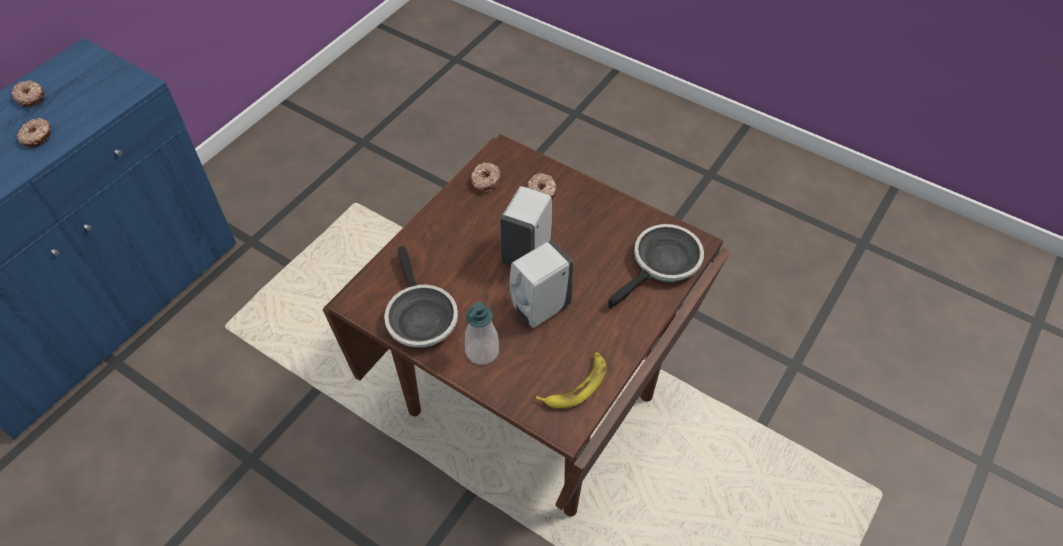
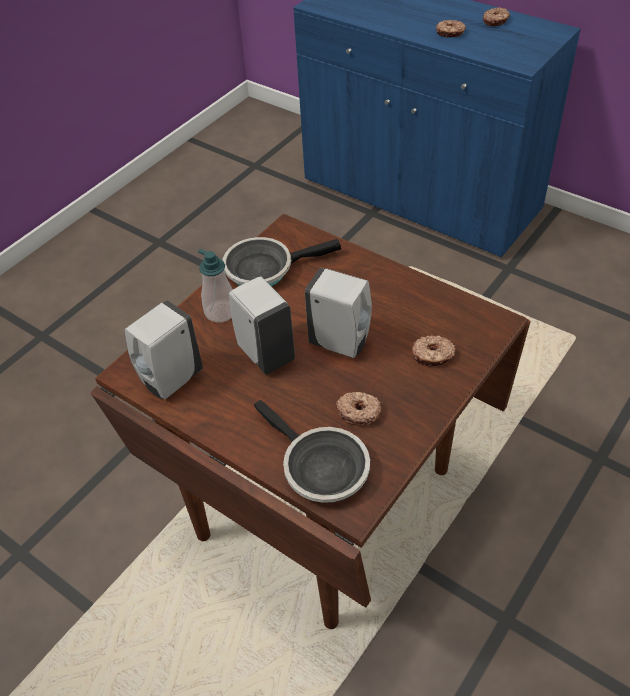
camera: 95 degrees right, 5 degrees down
(485, 181) = (446, 307): donut -> donut (359, 412)
(576, 385) = (170, 381): banana -> white soap dispenser

